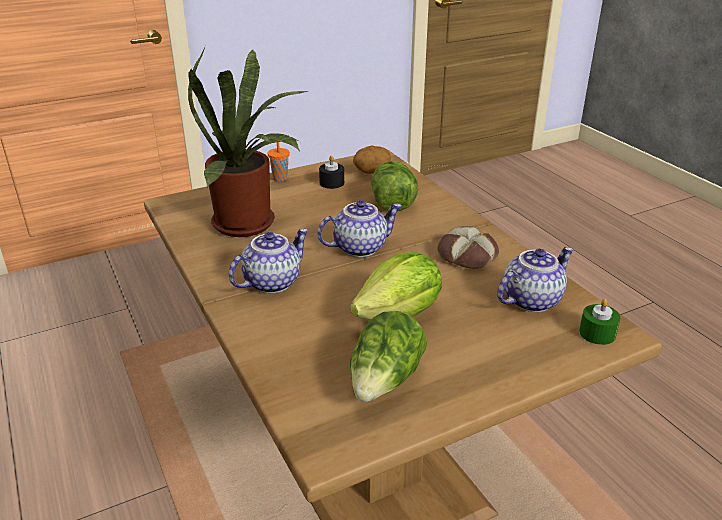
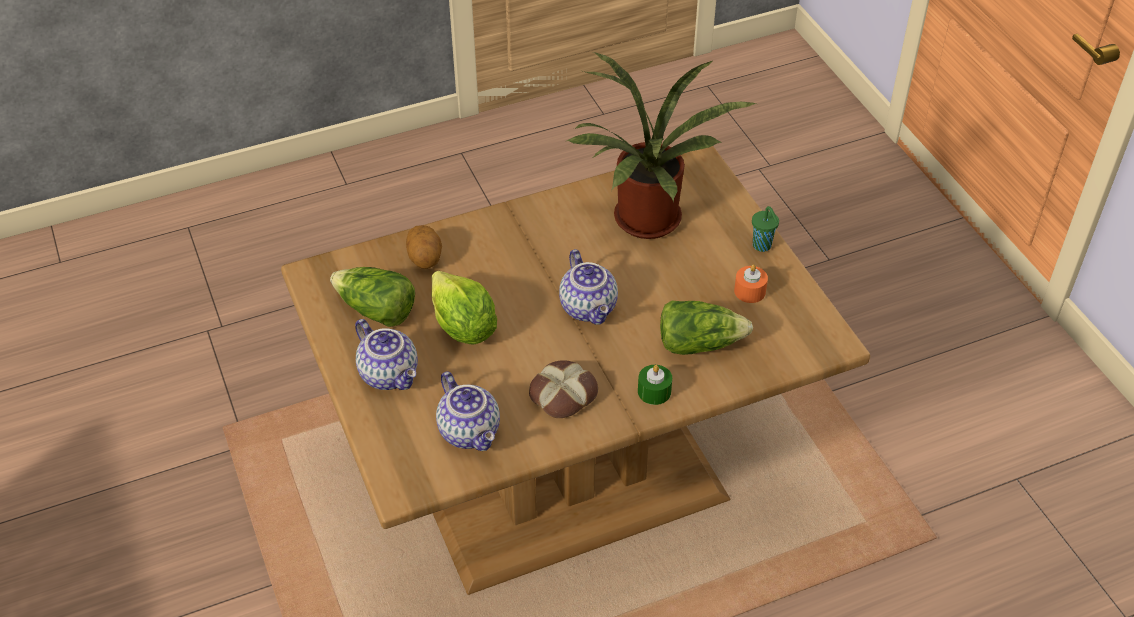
camera: 95 degrees right, 15 degrees up
(272, 282) = (532, 242): teapot -> teapot (390, 374)
(281, 178) = (762, 246): orange cup -> green cup
(332, 183) = (749, 291): black candle -> orange candle
(372, 172) = (783, 331): potato -> potato (425, 259)
(597, 333) = (406, 471): green candle -> green candle (654, 391)

